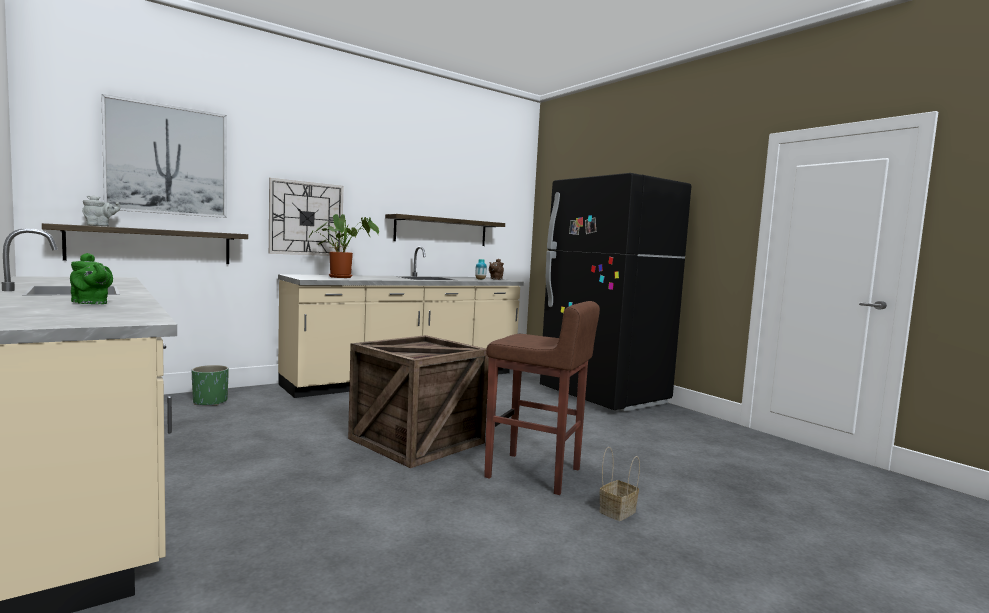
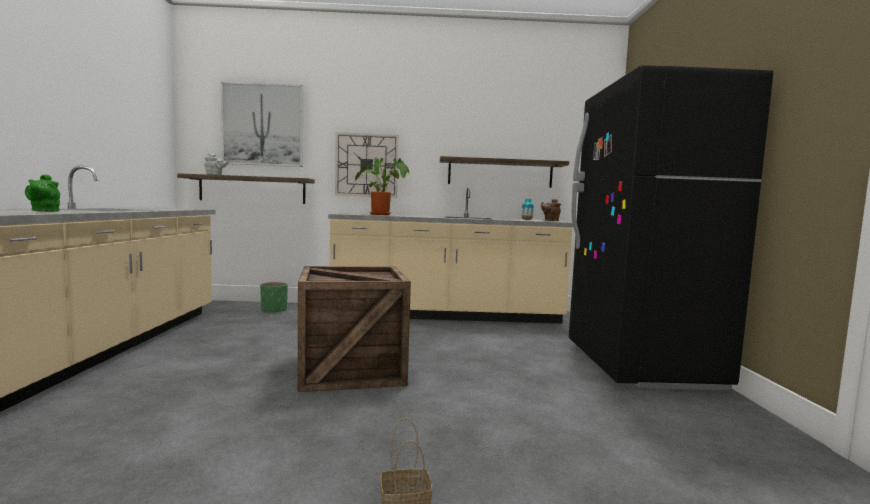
camera: 35 degrees right, 0 degrees up
(534, 474) = (396, 432): brown stool -> none

